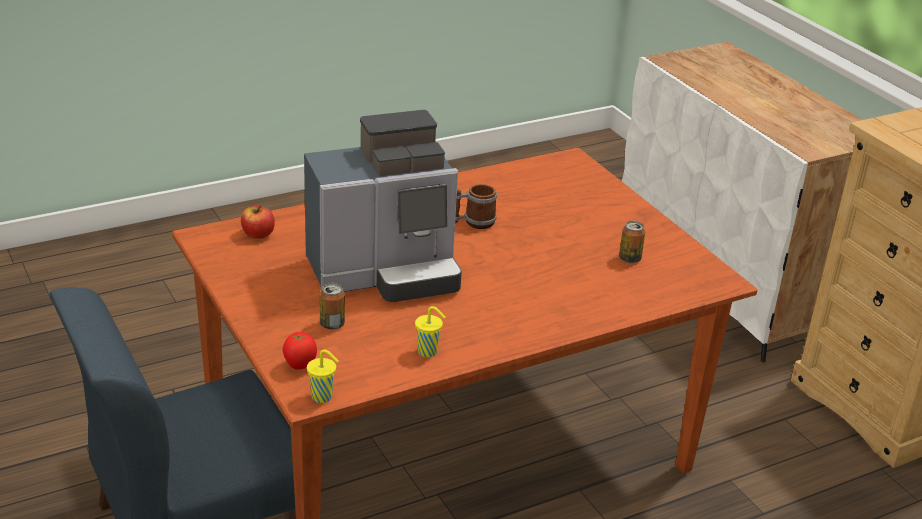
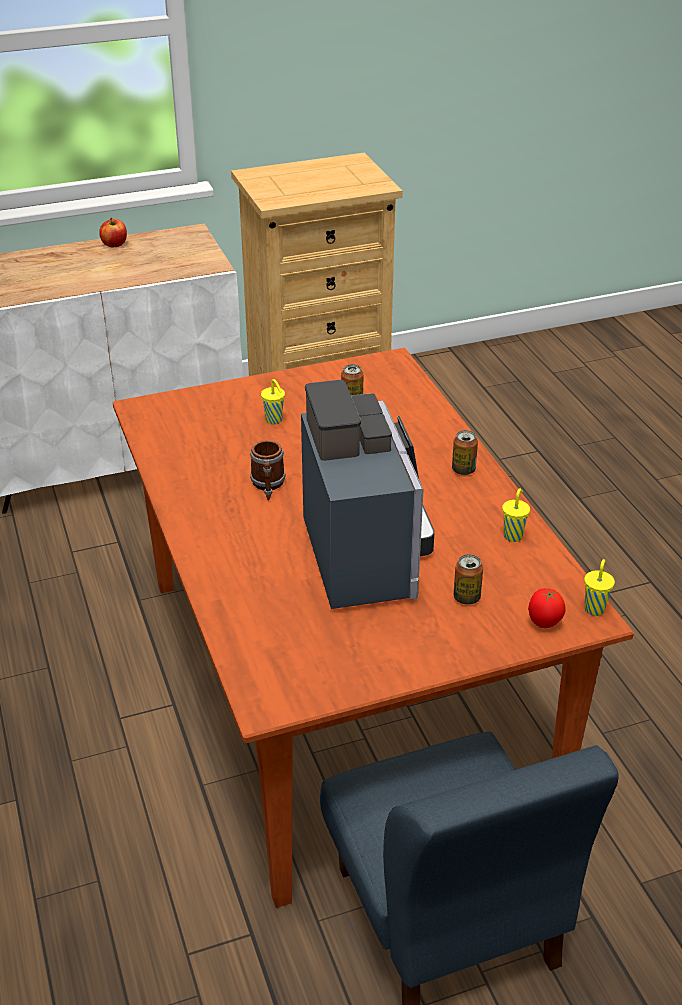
camera: 80 degrees left, 5 degrees up
(258, 234) = (269, 653): apple -> apple (114, 244)
(531, 324) = (463, 470): none -> can
(578, 220) = (274, 420): none -> yellow cup

